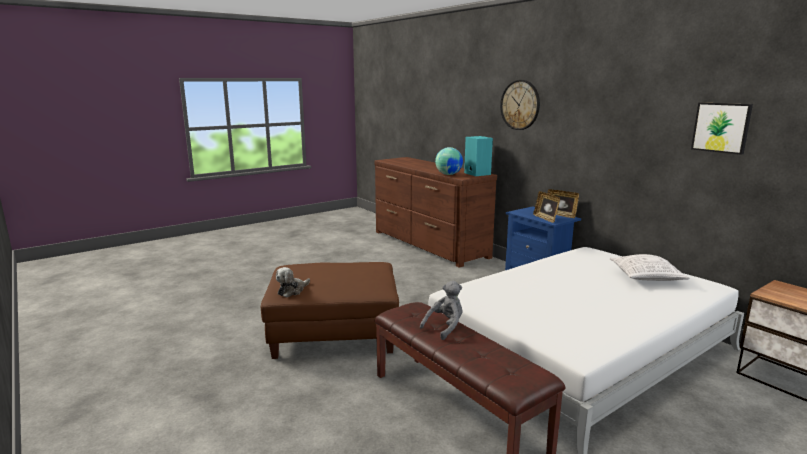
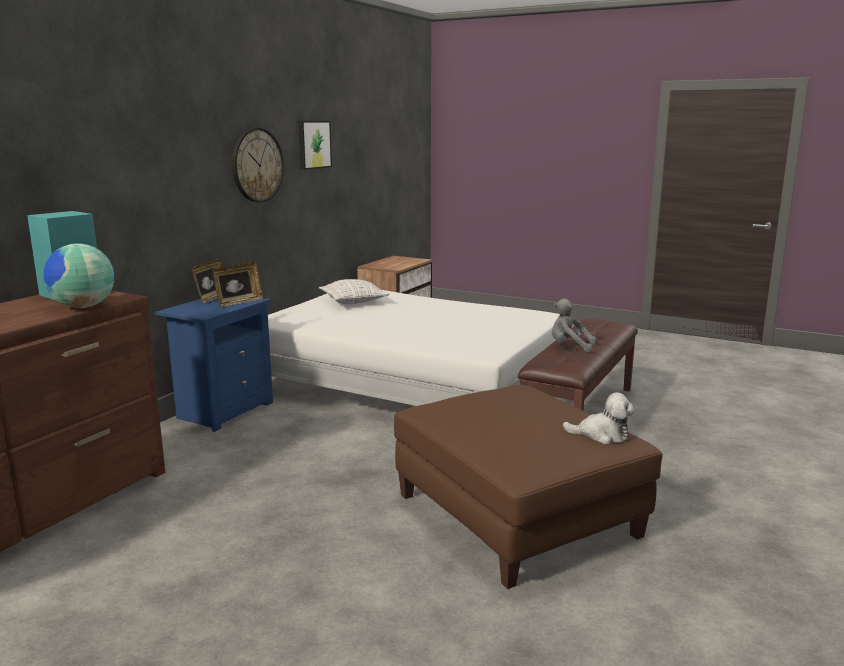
camera: 115 degrees left, 0 degrees up
(520, 105) = (94, 138): wall clock -> wall clock (257, 165)

